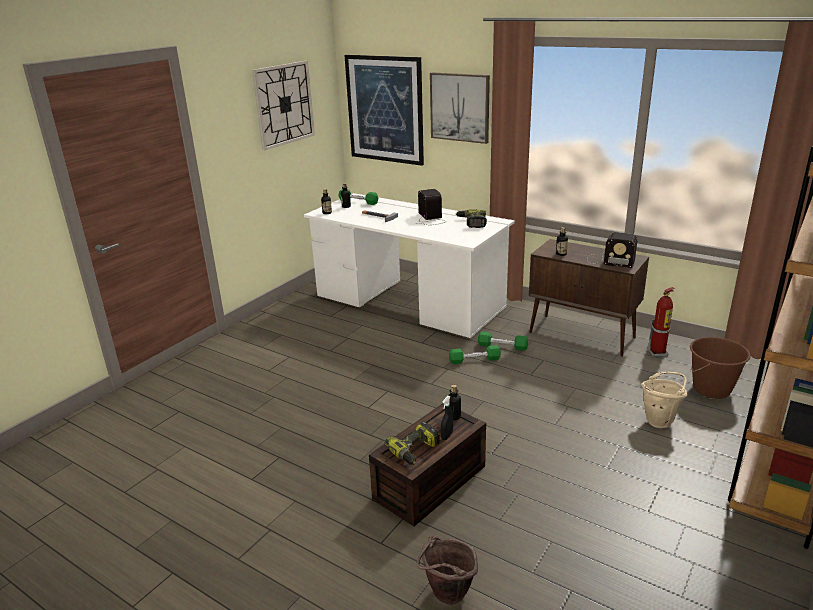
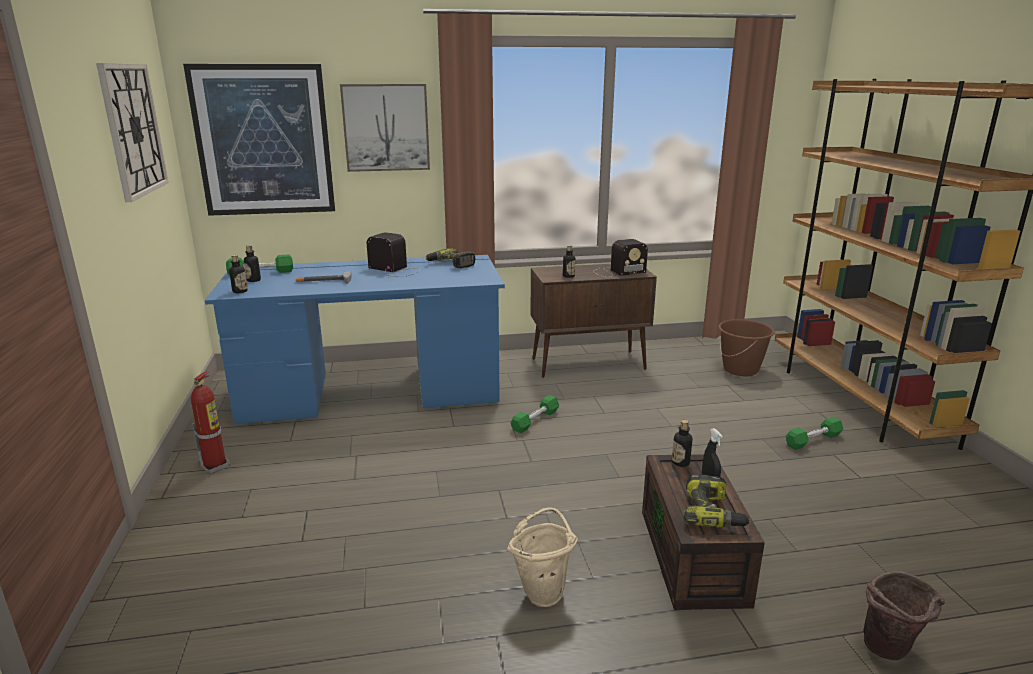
camera: 45 degrees left, 5 degrees down
(409, 302) = (371, 391): white desk -> blue desk
(502, 346) = (539, 398): green dumbbell -> green dumbbell (813, 440)
(658, 353) = (664, 357): fire extinguisher -> fire extinguisher (216, 466)
(660, 420) = (751, 406): beige bucket -> beige bucket (543, 590)

